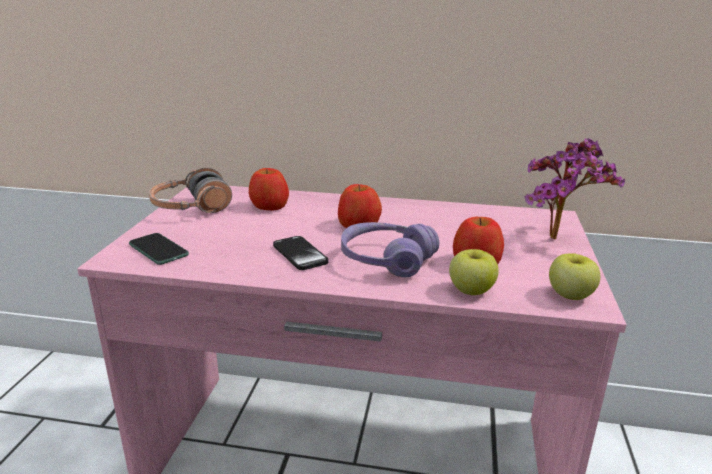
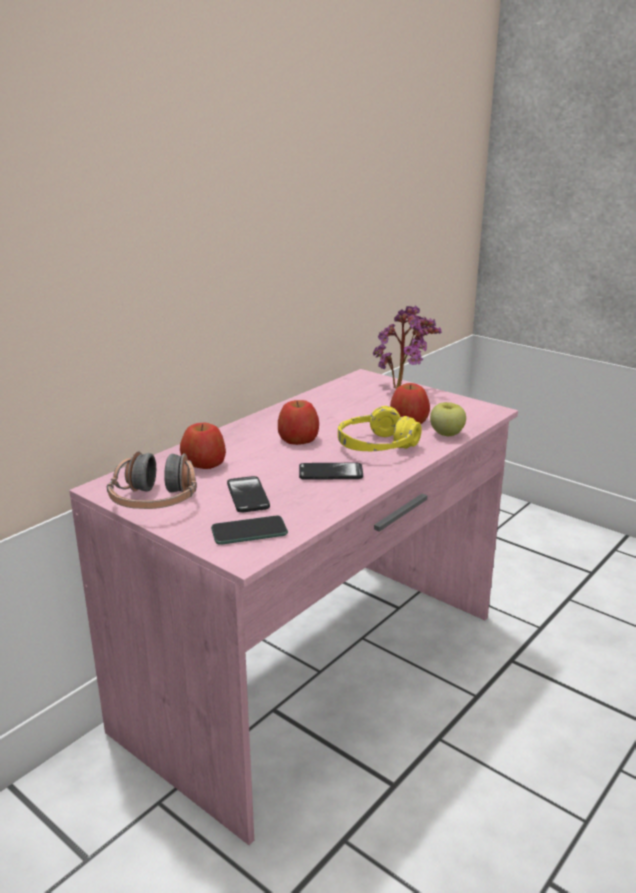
camera: 60 degrees left, 0 degrees up
(224, 234) = (248, 496): none -> phone
(386, 260) = (376, 446): purple headphones -> yellow headphones
(570, 295) = (476, 411): apple -> none

